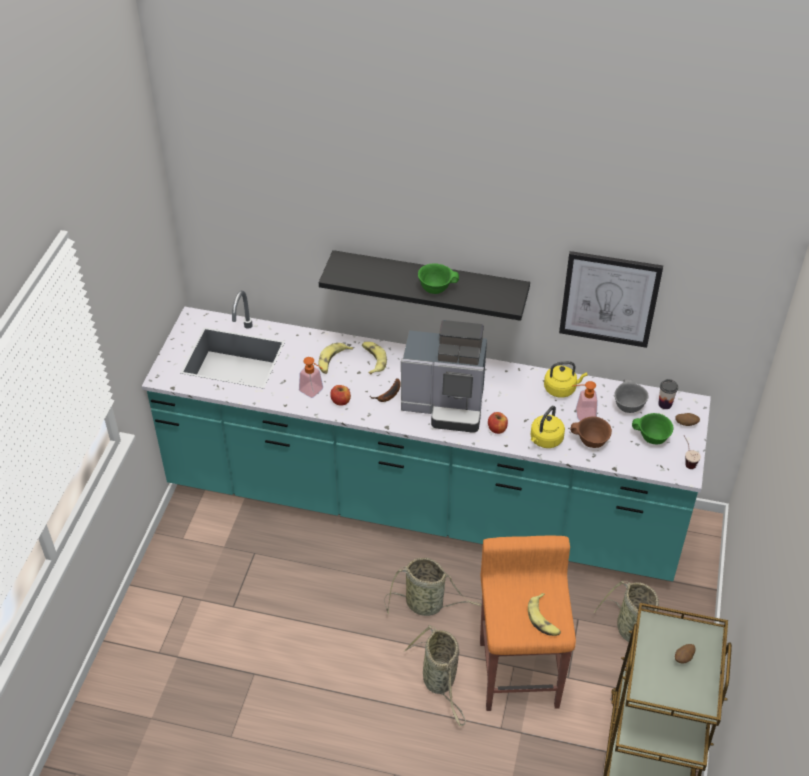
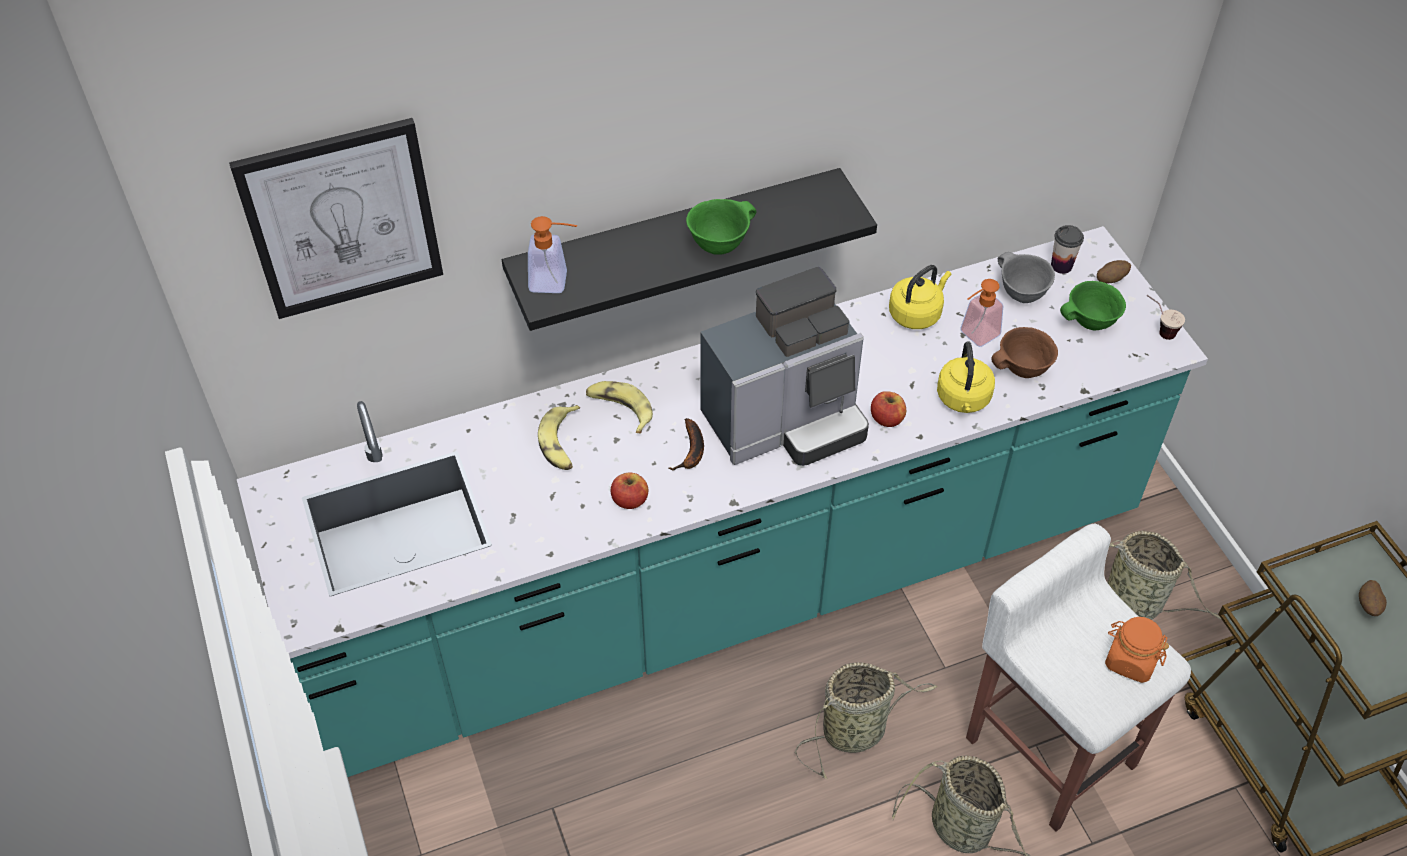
camera: 35 degrees left, 5 degrees up
(314, 392) = (576, 507): soap dispenser -> soap dispenser (556, 282)
(519, 672) = (1049, 749): orange stool -> white stool
(544, 619) = (1130, 660): banana -> orange jar
(609, 299) = (961, 142): picture -> picture (342, 219)

